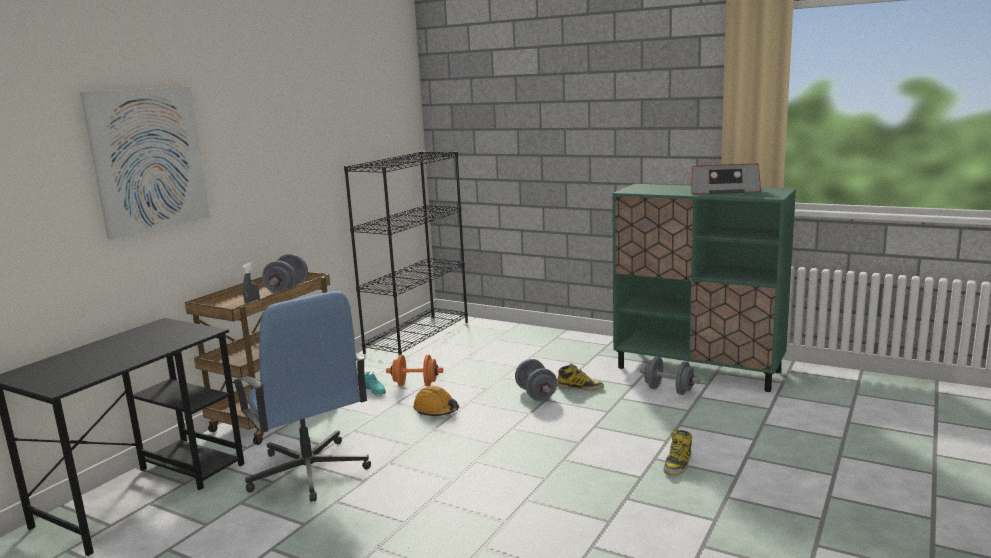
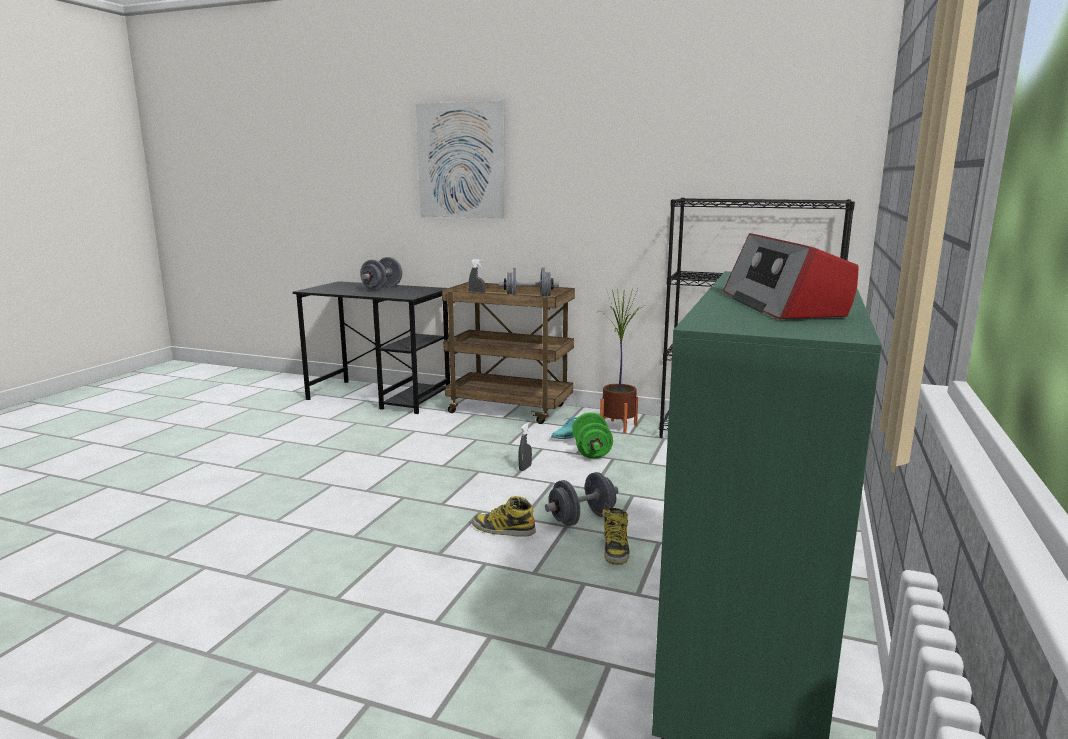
camera: 80 degrees right, 0 degrees up
(308, 472) = (398, 435): blue office chair -> none
(364, 372) = (618, 426): none -> potted plant
(415, 384) = (591, 452): orange dumbbell -> green dumbbell
(436, 410) = (525, 468): orange hard hat -> grey spray bottle
(669, 390) = (627, 630): grey dumbbell -> grey dumbbell (382, 288)
(678, 463) = (364, 629): boot -> boot (503, 529)

